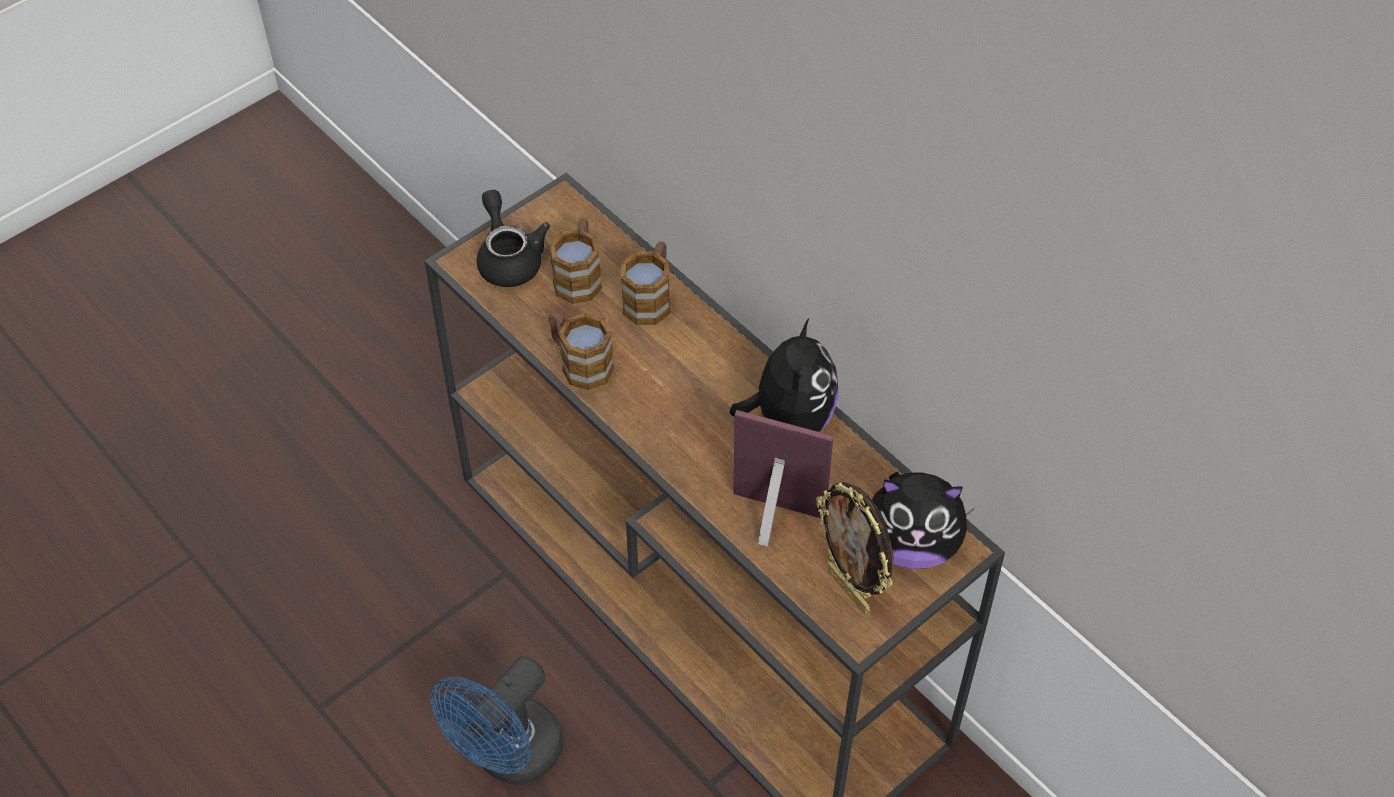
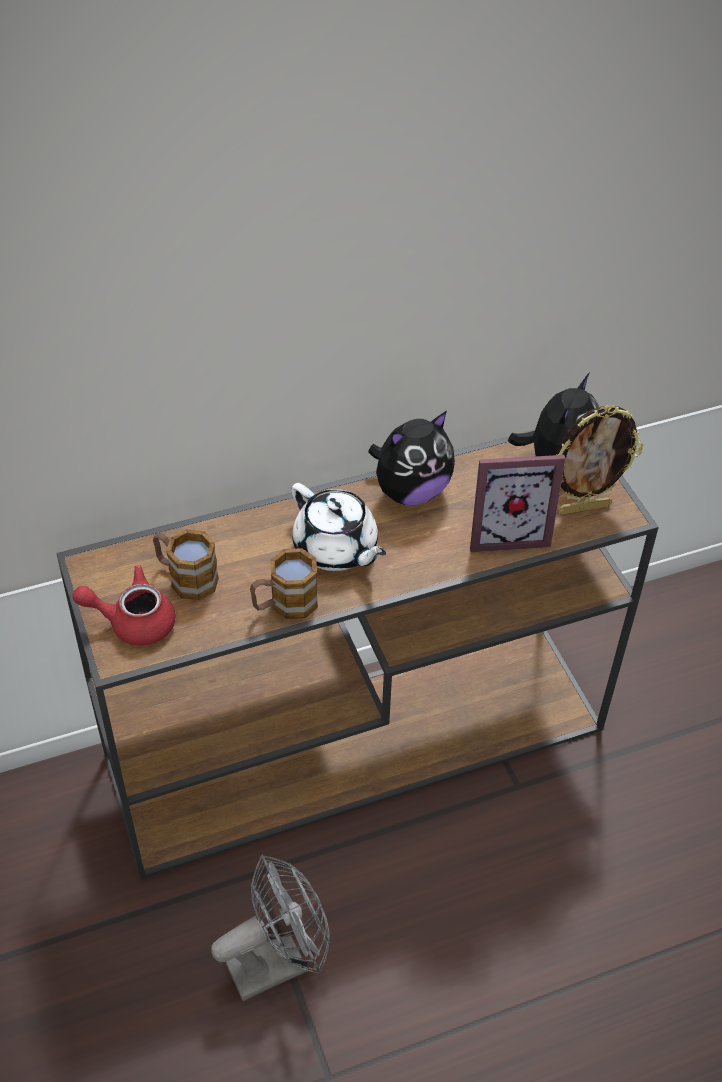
camera: 70 degrees left, 5 degrees down
(420, 625) = (278, 962): none -> grey fan
(509, 257) = (133, 621): black teapot -> red teapot
(509, 757) = (441, 926): blue fan -> none
(650, 298) = (240, 537): mug -> none
(673, 380) = (336, 549): none -> white teapot
(772, 524) = (506, 532): picture frame -> picture frame turned 135 degrees counterclockwise
(789, 419) = (410, 491): plush toy -> plush toy turned 120 degrees clockwise

